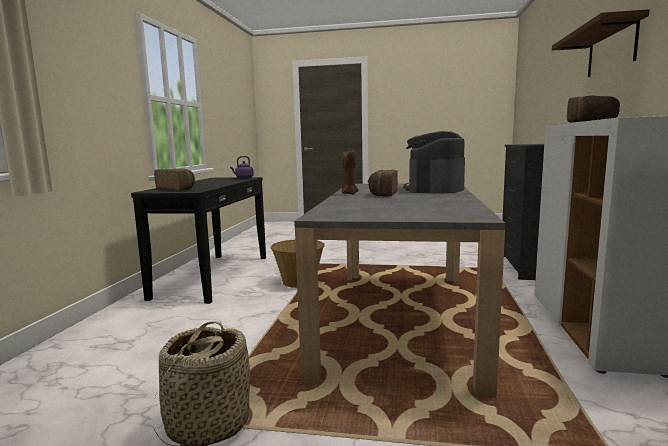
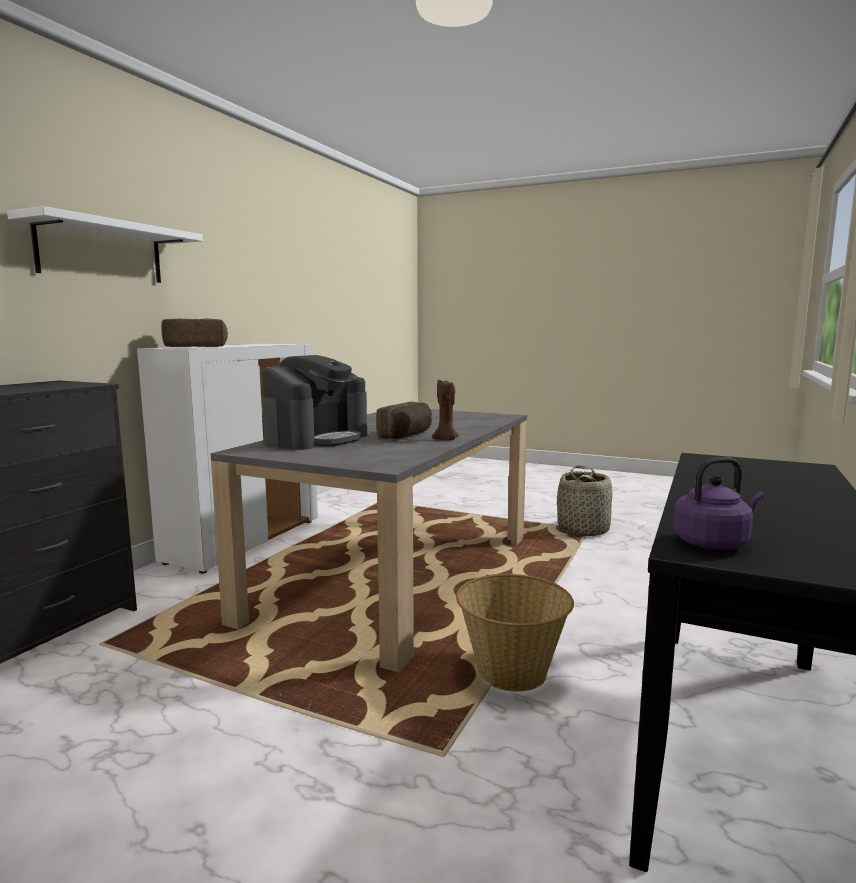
camera: 165 degrees left, 0 degrees up
(177, 189) = (766, 469): bread -> none
(611, 49) = (101, 252): brown shelf -> white shelf

